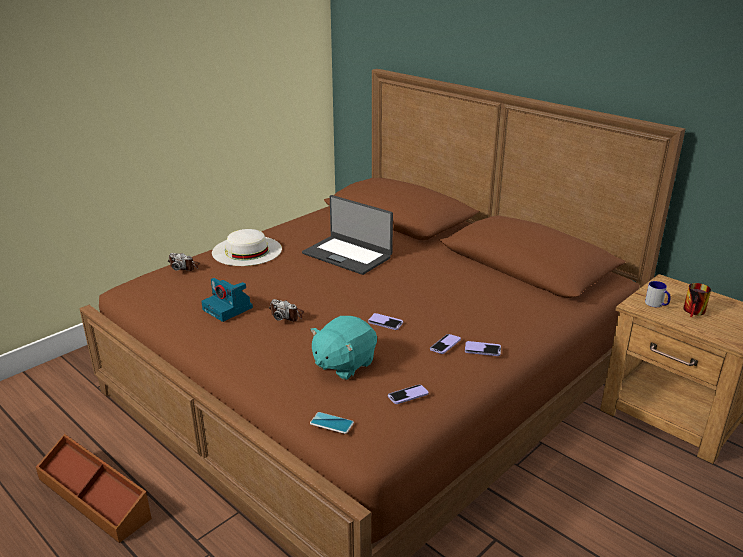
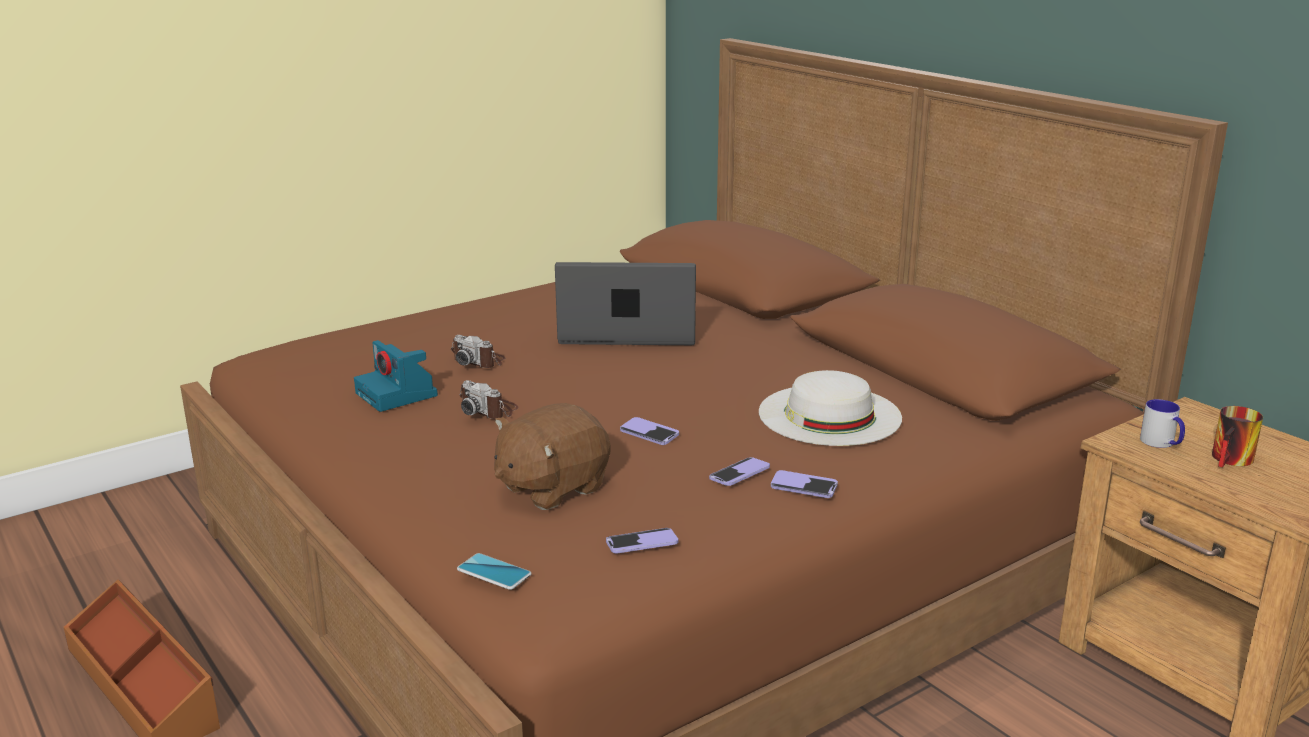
camera: 10 degrees right, 5 degrees down
(184, 266) = (356, 332): camera -> camera (479, 361)
(247, 250) = (464, 316): white hat -> white hat (829, 415)
(343, 364) = (551, 487): turquoise plush toy -> brown plush toy
(347, 255) = (628, 332): laptop -> laptop turned 135 degrees clockwise

